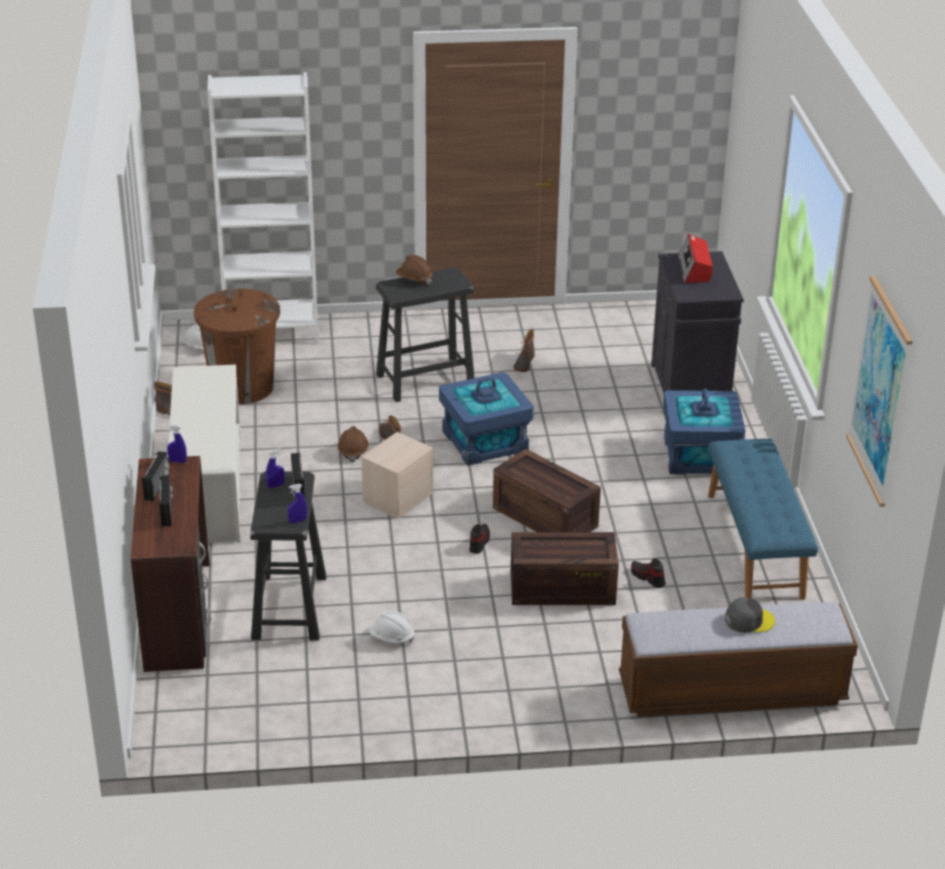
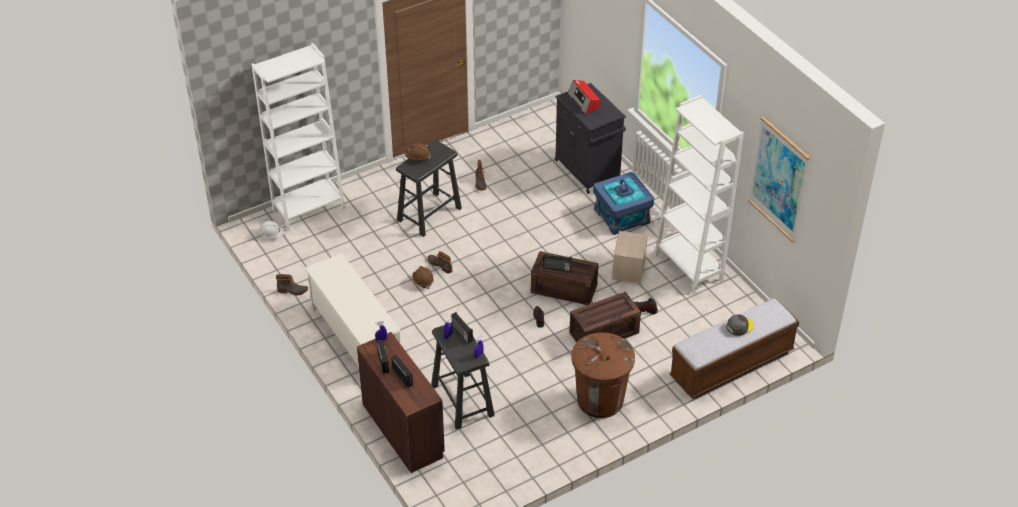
camera: 25 degrees left, 10 degrees up
(242, 387) = (320, 257): brown trash can -> brown trash can (600, 400)
(391, 638) = (533, 399): white hard hat -> none
(397, 496) = (471, 304): beige storage box -> beige storage box (628, 269)
(485, 441) = (495, 247): blue storage box -> none
(535, 476) = (557, 268): none -> radio
(756, 545) = (688, 267): blue bench -> white bookcase

